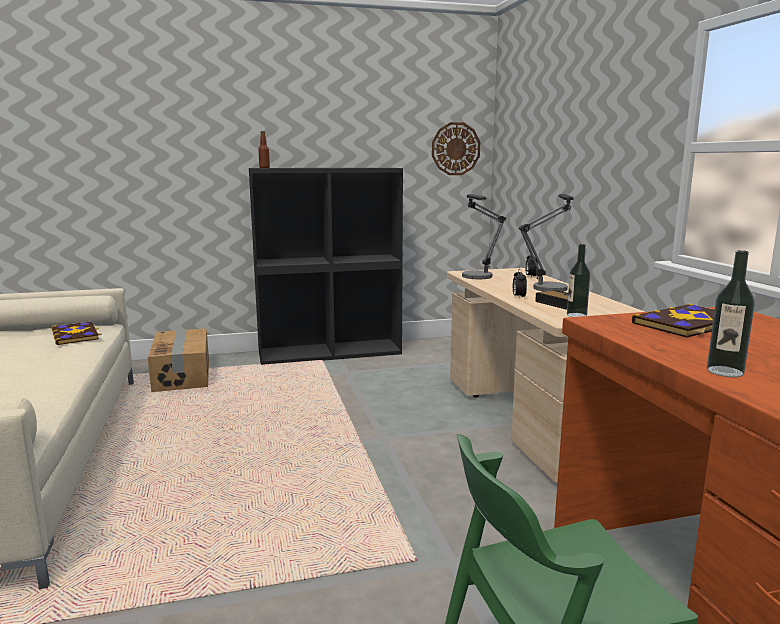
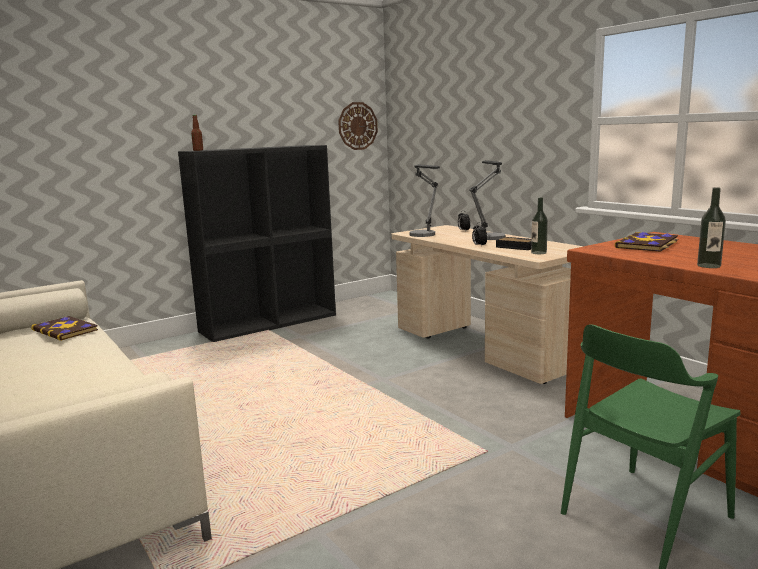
camera: 20 degrees left, 0 degrees up
(183, 375) = (142, 362): cardboard box -> none

